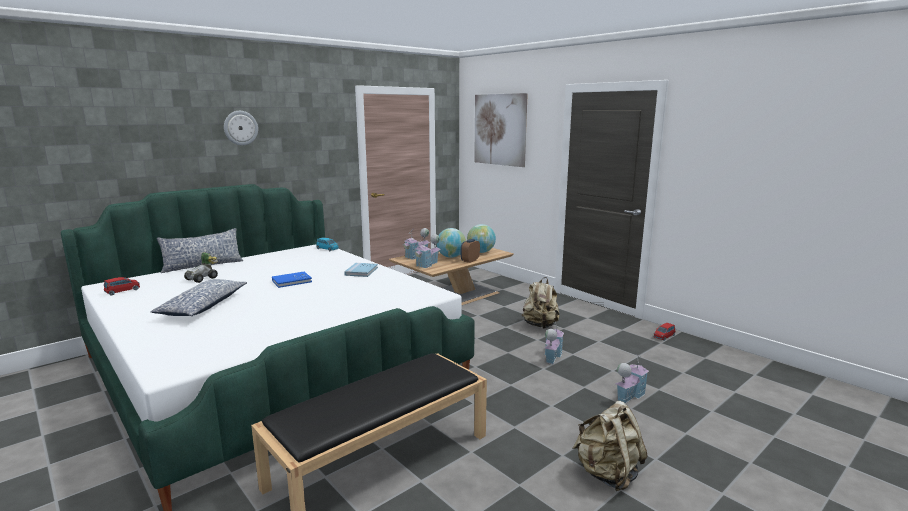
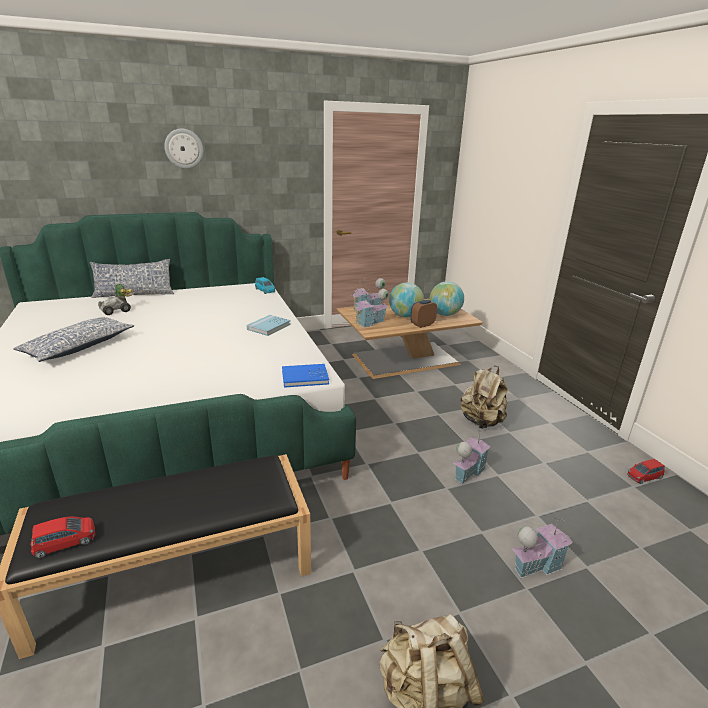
camera: 20 degrees right, 10 degrees up
(122, 291) = (39, 314): red toy car -> red toy car (65, 542)
(292, 281) = (189, 328): blue book -> blue book (305, 377)
(500, 129) = (500, 163): picture -> none

